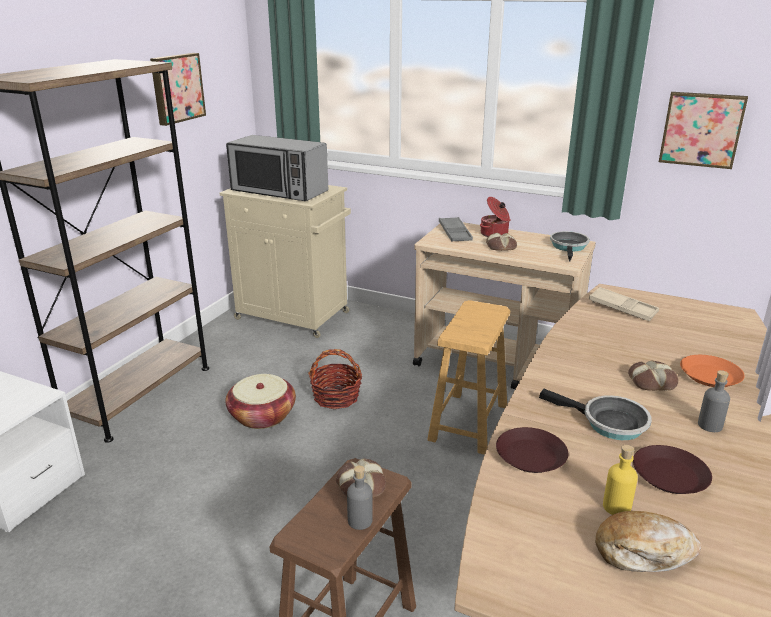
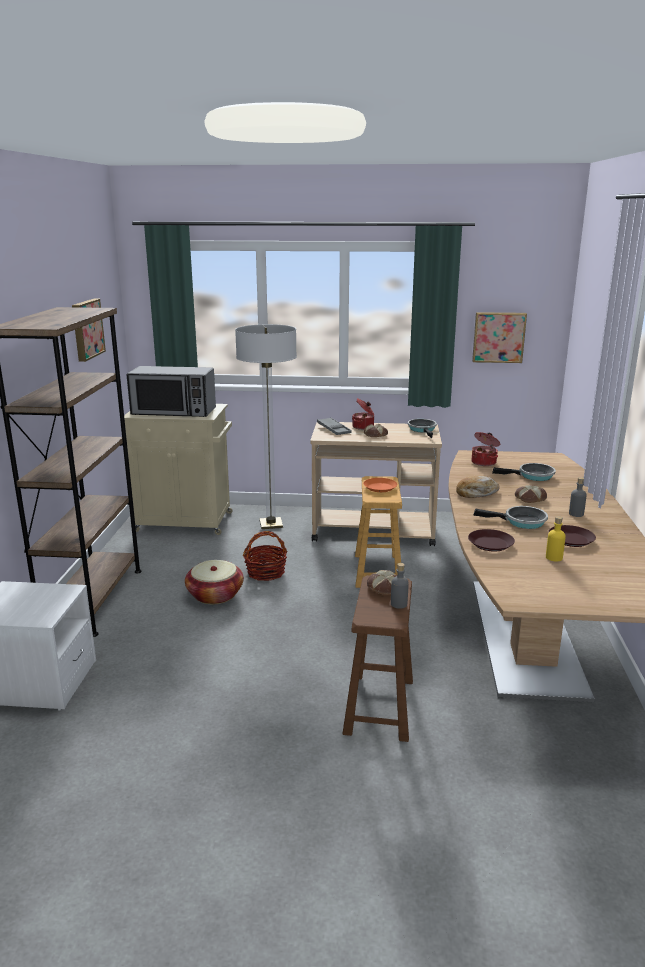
camera: 20 degrees left, 5 degrees down
(381, 334) = (271, 524): none -> floor lamp
(622, 308) = (484, 462): beige tray -> cooking pot
(643, 551) = (580, 573): bread -> bread (476, 493)
(682, 342) = (533, 476): none -> frying pan
(709, 375) = (560, 490): orange plate -> orange plate (379, 487)

